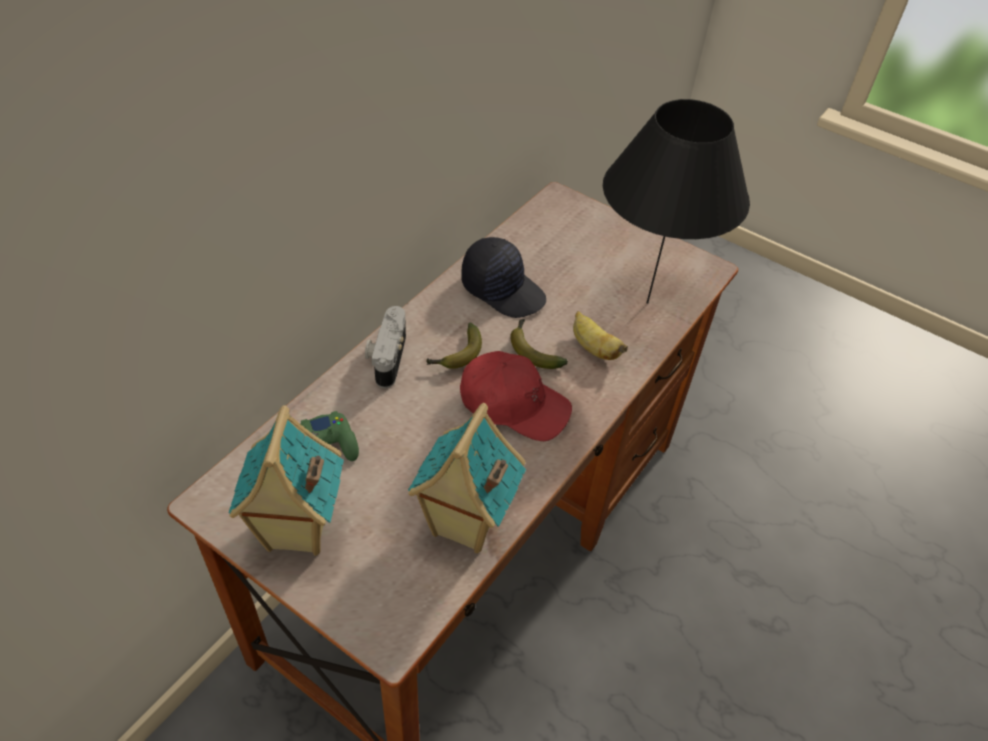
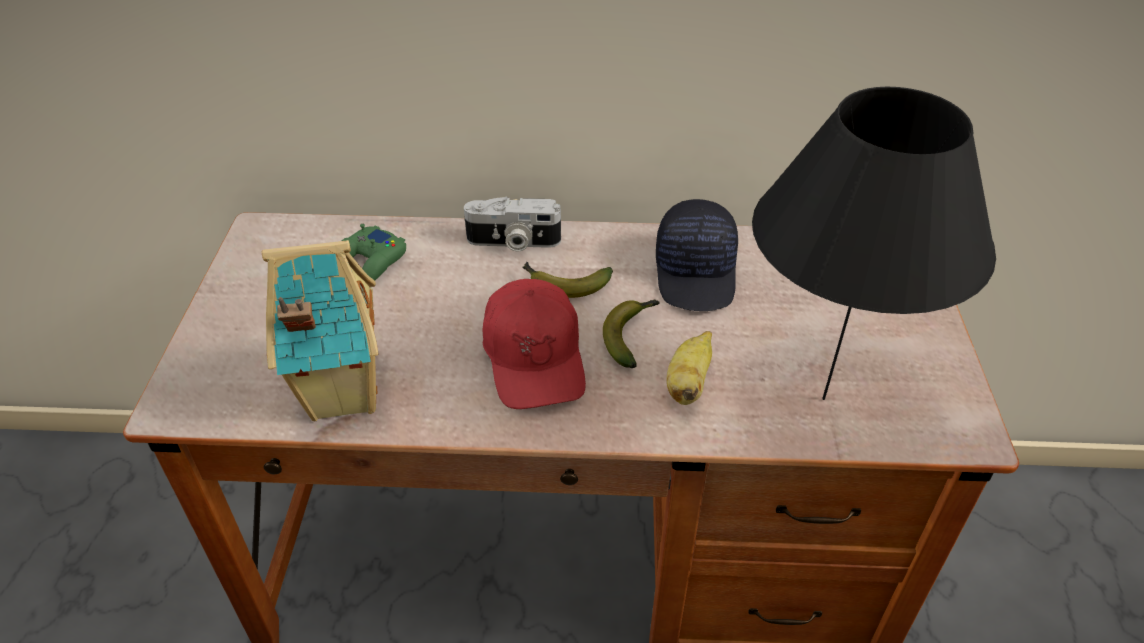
camera: 60 degrees right, 5 degrees down
(296, 532) = (259, 291): toy house -> none
(386, 357) = (513, 242): camera -> camera turned 150 degrees counterclockwise

